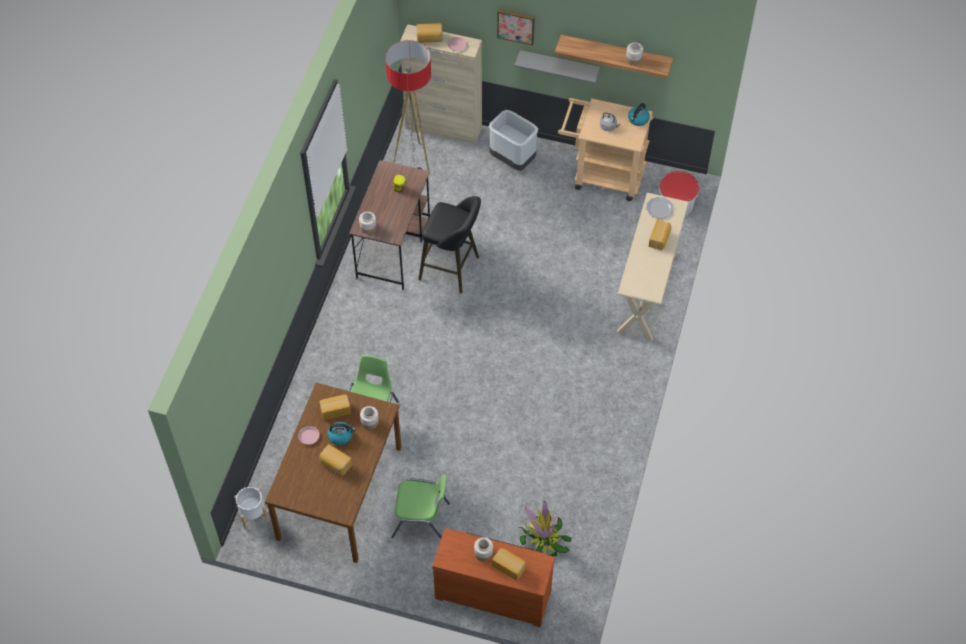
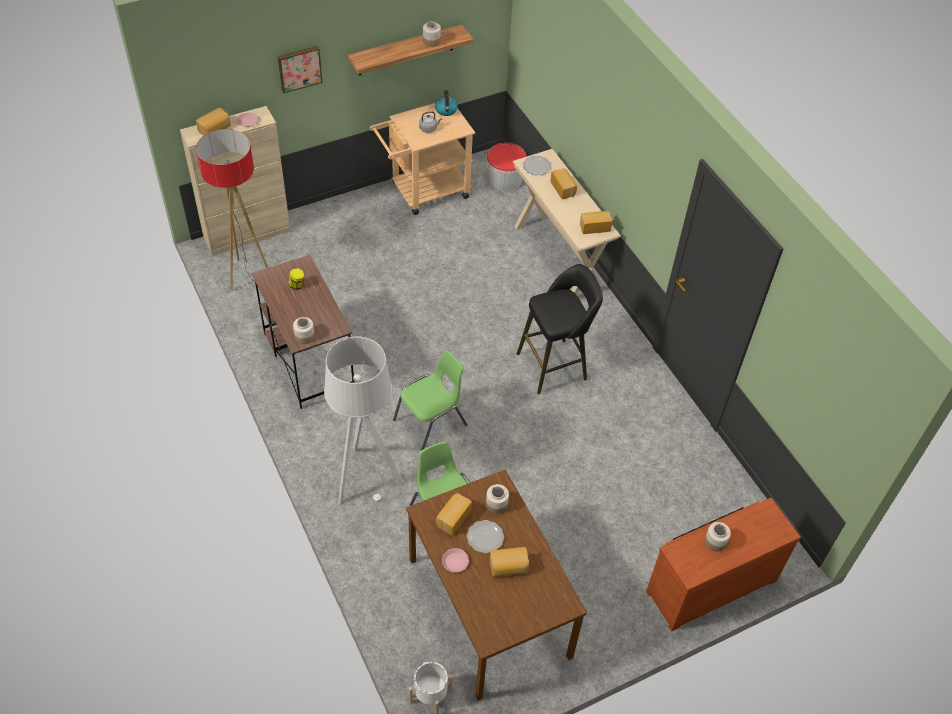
camera: 45 degrees left, 5 degrees down
(341, 436) = (484, 537): kettle -> plate
(349, 354) = (365, 478): none -> grey floor lamp
(421, 520) = (586, 572): green chair -> green chair (432, 423)
(452, 269) = (380, 342): black stool -> black stool (555, 365)
(509, 566) = (747, 535): bread -> bread (594, 227)
(513, 160) = (337, 224): grey trash can -> none
(543, 540) = (697, 507): potted plant -> none
(559, 66) = (351, 96): grey shelf -> none

